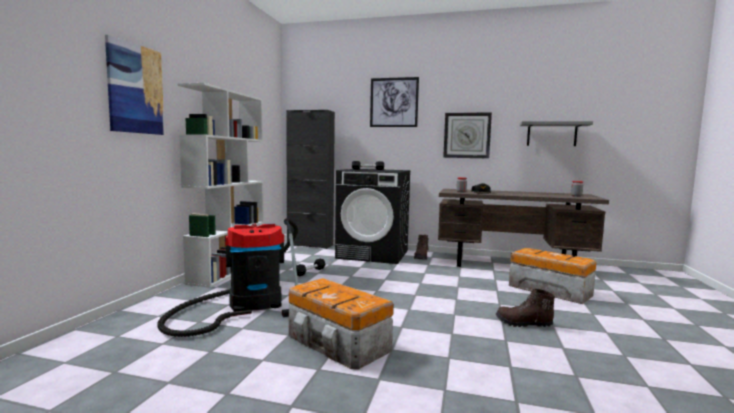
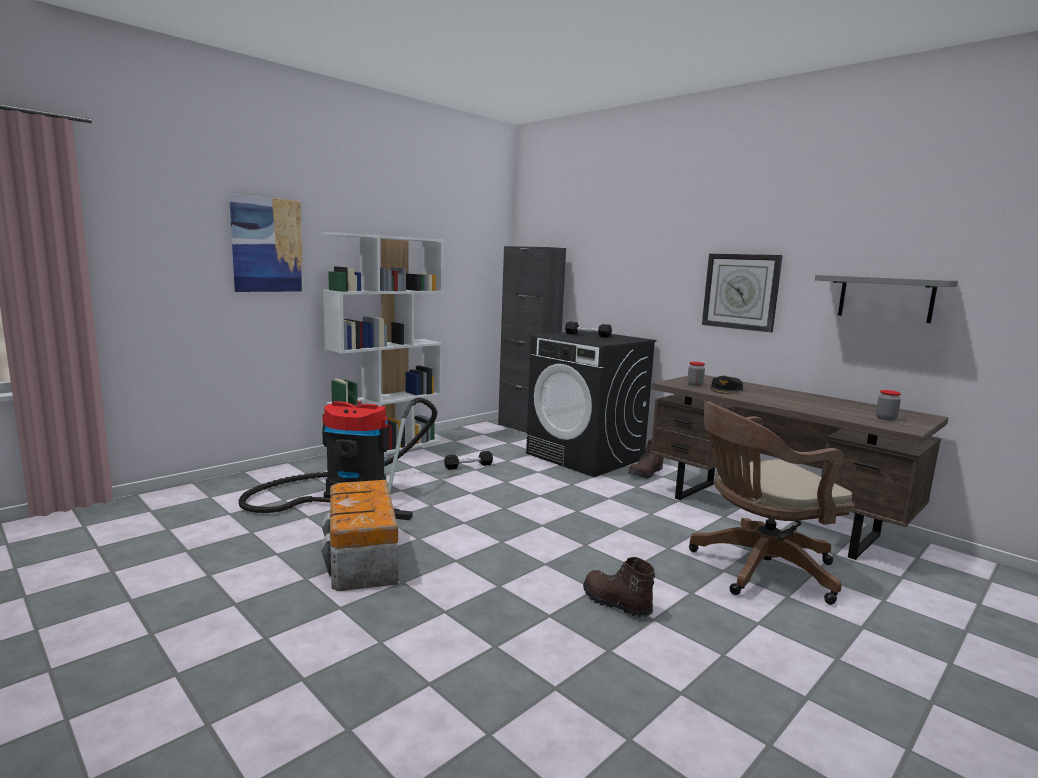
camera: 30 degrees right, 5 degrees up
(394, 102) = (641, 235): picture -> none
(549, 290) = (757, 569): storage box -> brown office chair

